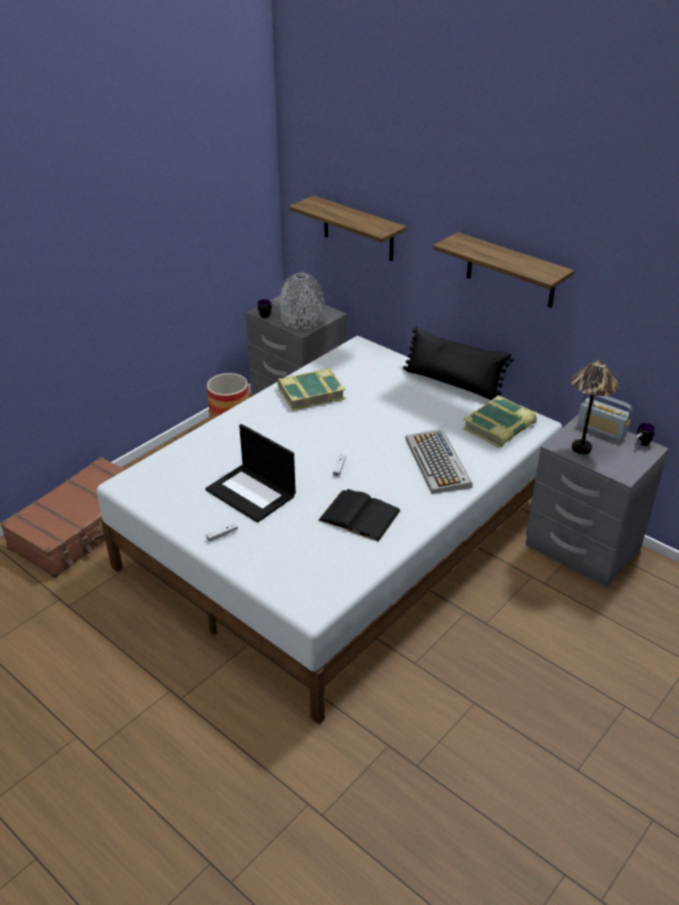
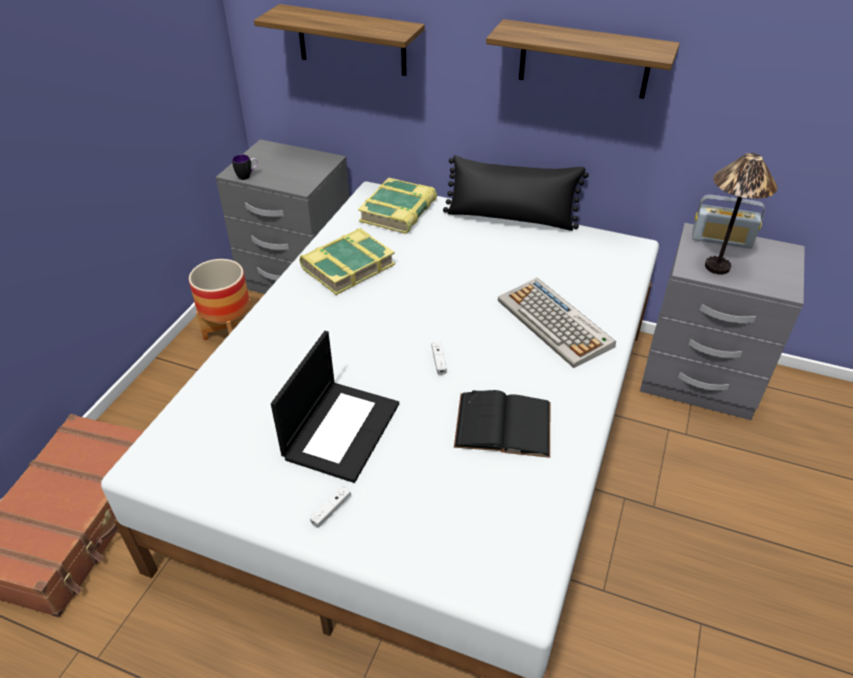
camera: 20 degrees left, 5 degrees up
(252, 493) = (341, 429): laptop -> laptop turned 90 degrees counterclockwise
(302, 319) = (294, 172): grey vase -> none
(499, 427) = (596, 261): book -> book (399, 212)
(641, 444) = (774, 247): mug -> none

